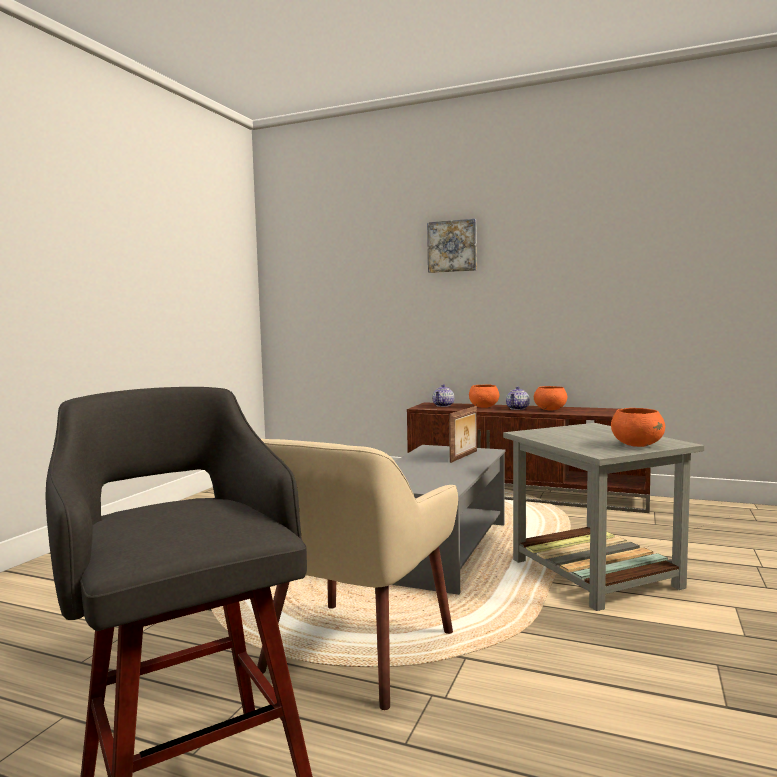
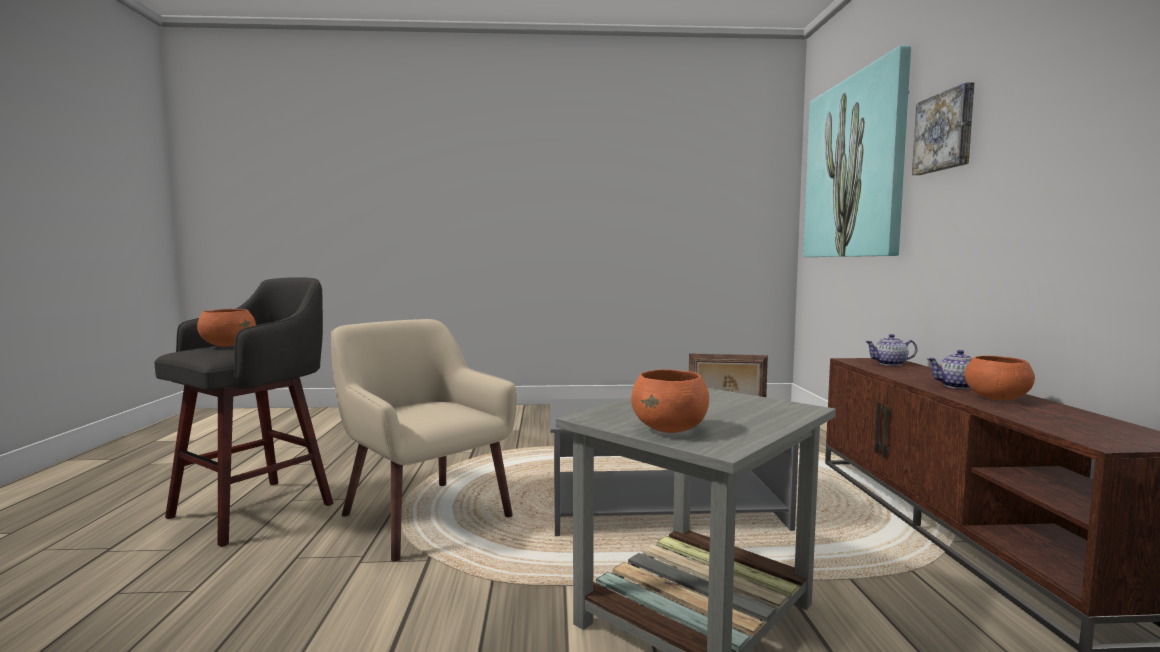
camera: 65 degrees right, 0 degrees up
(347, 259) = (854, 168): none -> picture
(355, 652) = (423, 515): beige armchair -> beige armchair turned 45 degrees clockwise
(483, 407) = (924, 375): orange bowl -> orange bowl (228, 345)

